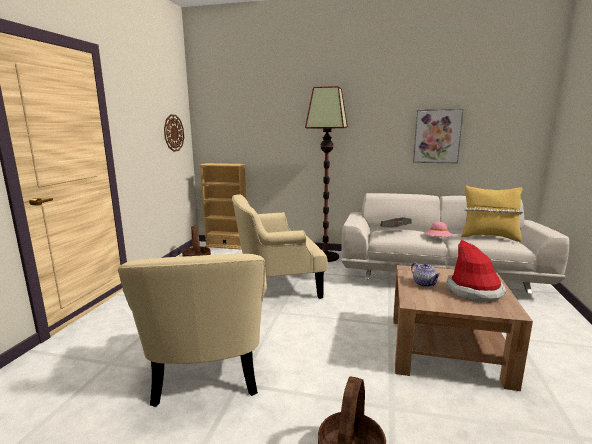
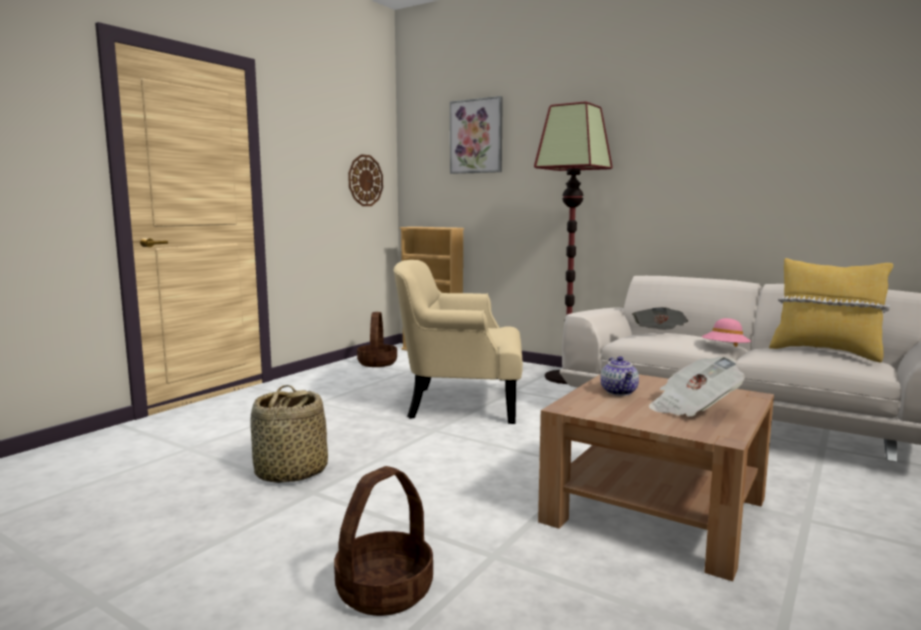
camera: 20 degrees right, 5 degrees down
(208, 369) = (290, 472): beige armchair -> basket
(437, 136) = (764, 180): picture -> picture (476, 136)
(474, 291) = (692, 408): hat -> newspaper

